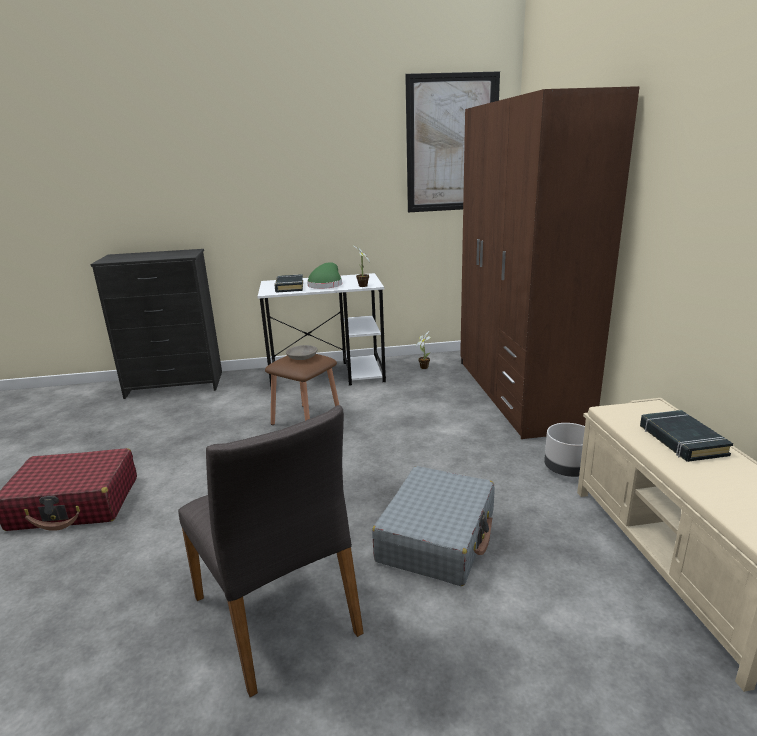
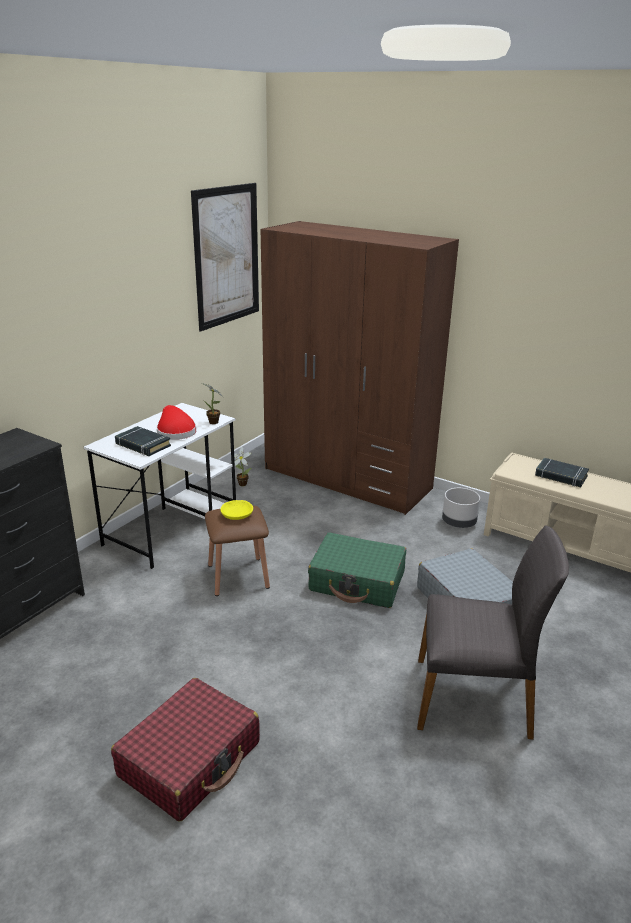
camera: 50 degrees left, 5 degrees up
(302, 357) = (237, 514): grey bowl -> yellow bowl
(326, 285) = (175, 431): green hat -> red hat
(376, 466) = (357, 581): none -> green suitcase

